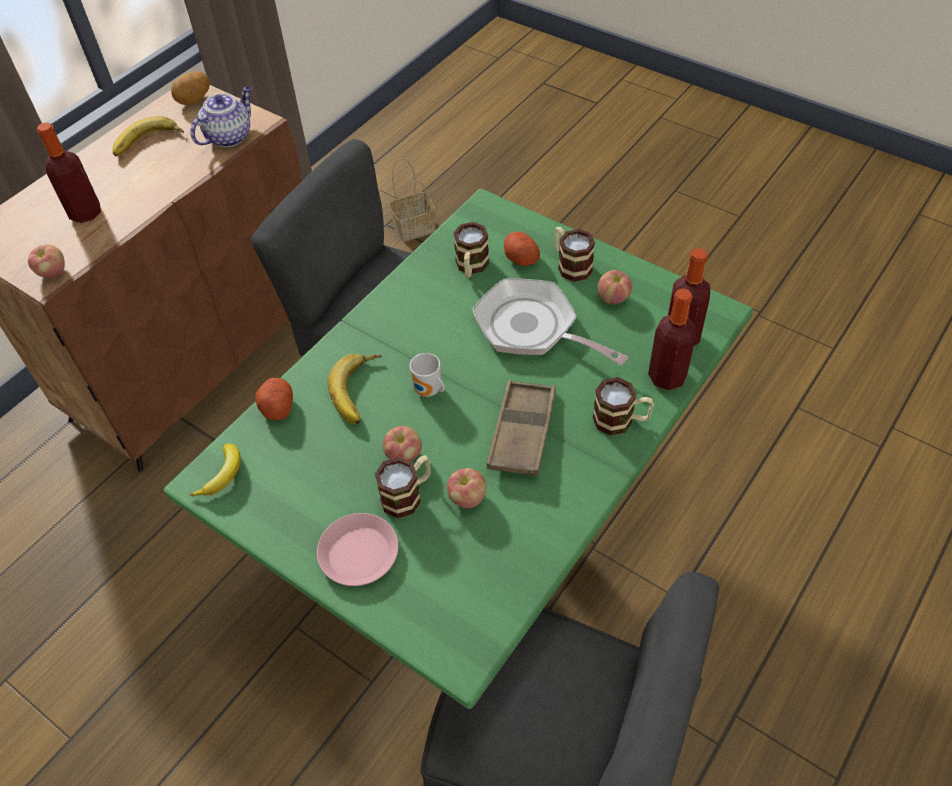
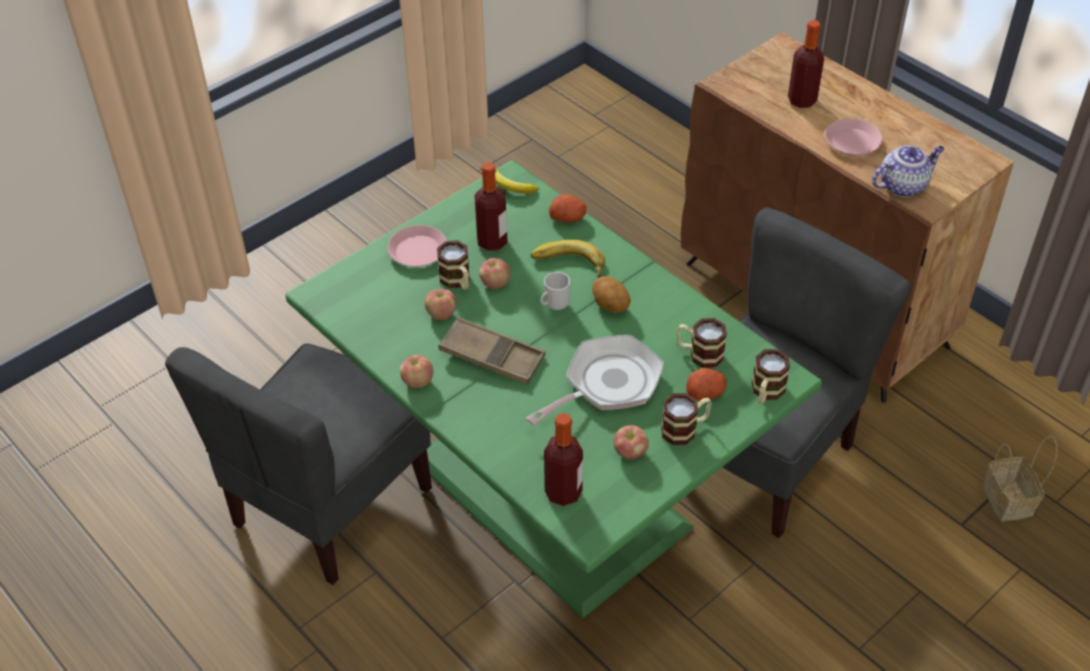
camera: 100 degrees right, 5 degrees down
(53, 272) = (730, 86): apple -> apple (417, 381)
(149, 144) = (898, 134): banana -> none
(161, 172) = (852, 142): none -> pink plate
(195, 100) = (967, 163): potato -> potato (610, 306)
(229, 136) = (903, 185): teapot -> teapot turned 75 degrees counterclockwise
(621, 420) = (481, 423): mug -> mug (766, 392)
(667, 377) = (519, 468): bottle -> bottle (492, 242)

